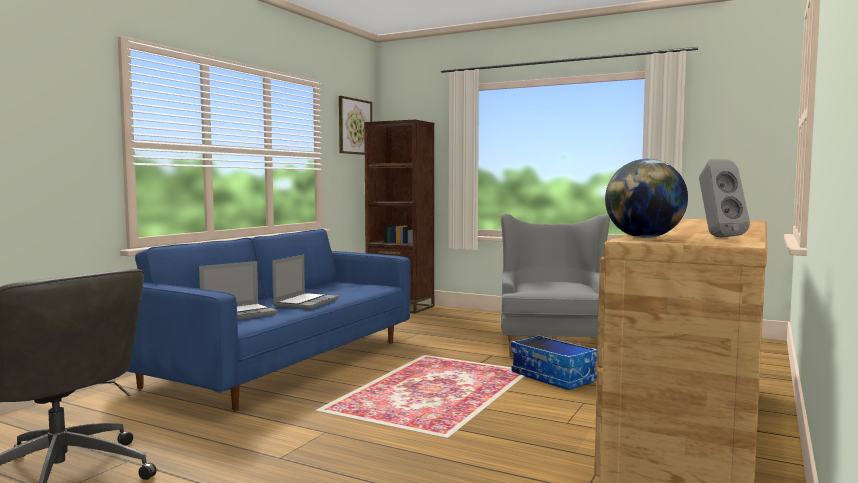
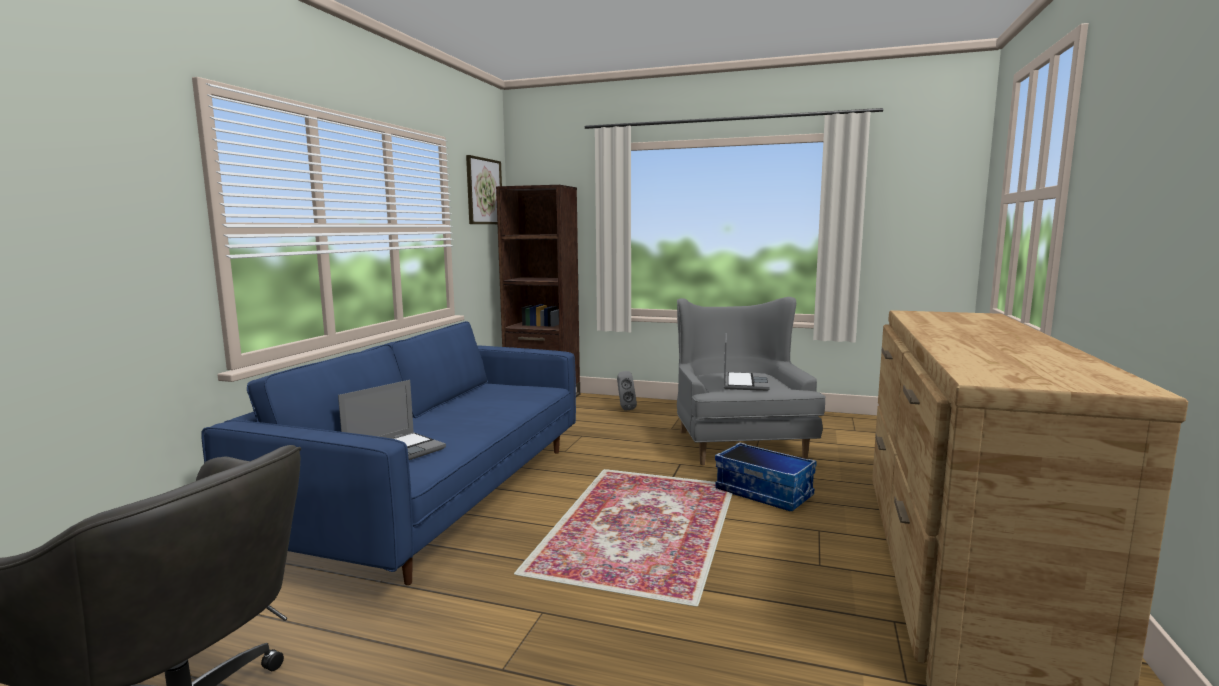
camera: 10 degrees left, 5 degrees up
(306, 302) = (470, 424): laptop -> laptop (744, 383)
(644, 238) = (984, 372): globe -> none
(718, 237) = (1059, 365): grey speaker -> grey speaker (624, 408)

